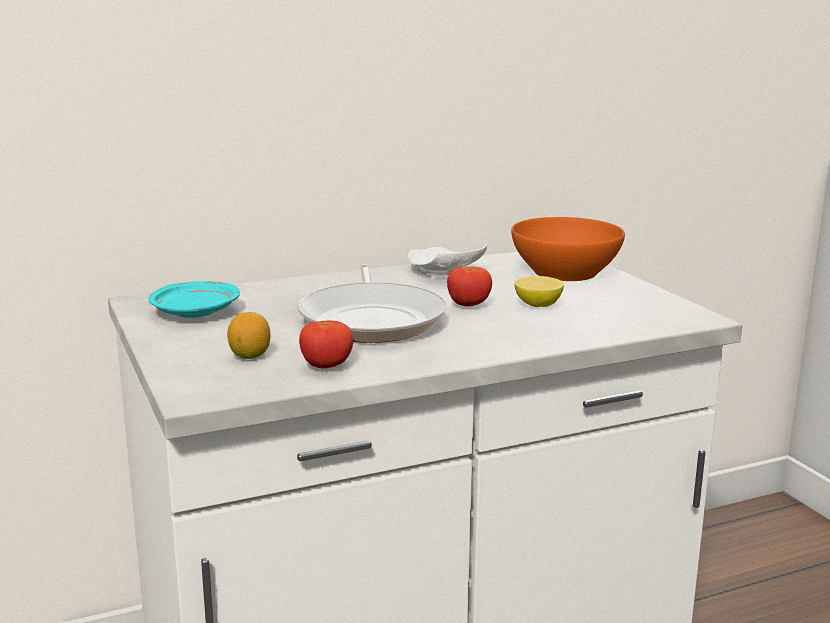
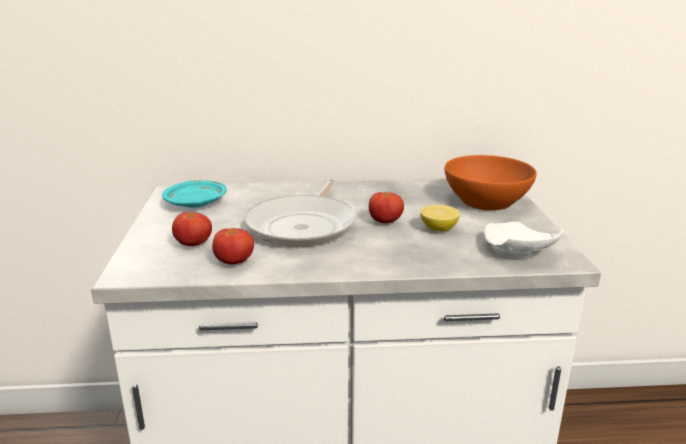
camera: 20 degrees right, 5 degrees up
(250, 356) = (193, 245): lemon -> tomato
(444, 273) = (393, 191): white plate -> white plate (516, 251)

